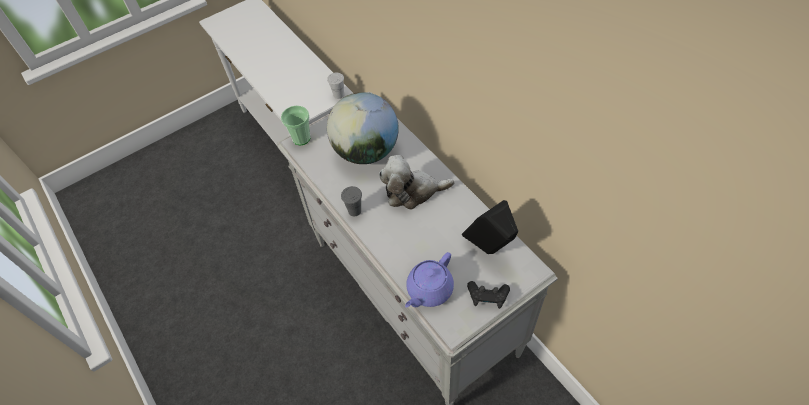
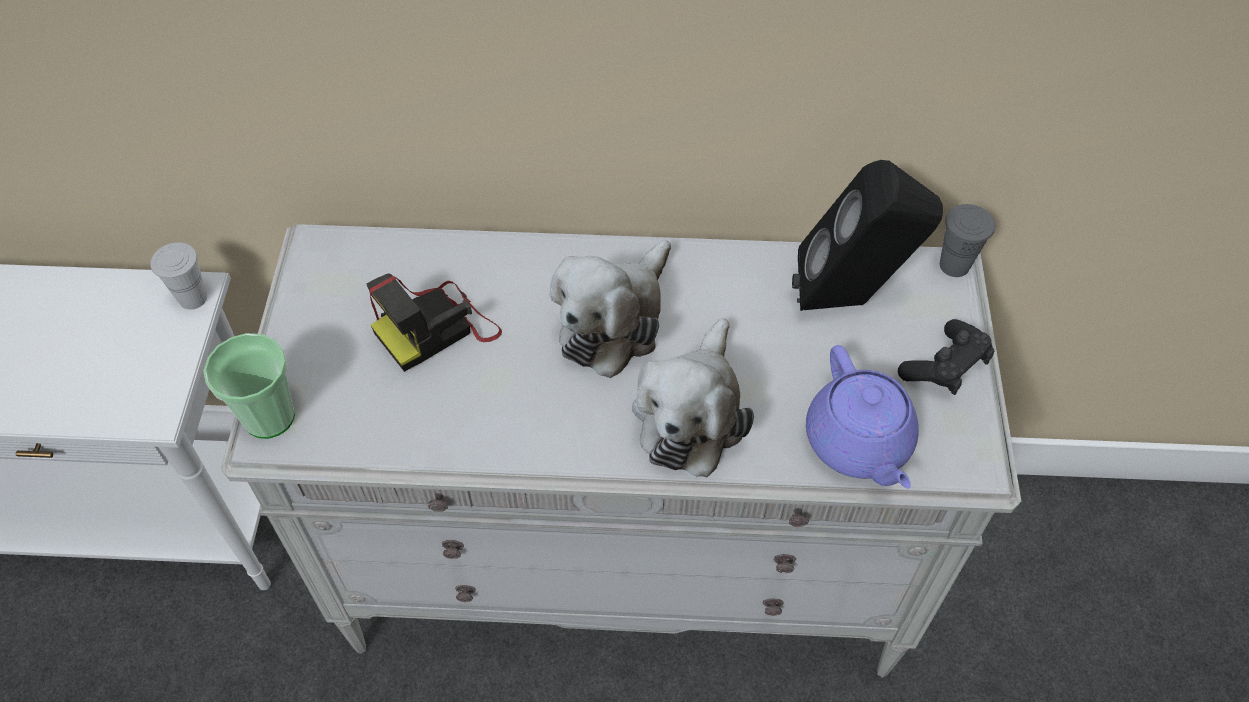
camera: 55 degrees left, 0 degrees up
(354, 211) = (563, 443): grey cup -> grey cup (954, 265)
(366, 151) = (437, 328): globe -> camera
(396, 236) = (691, 414): none -> plush toy

